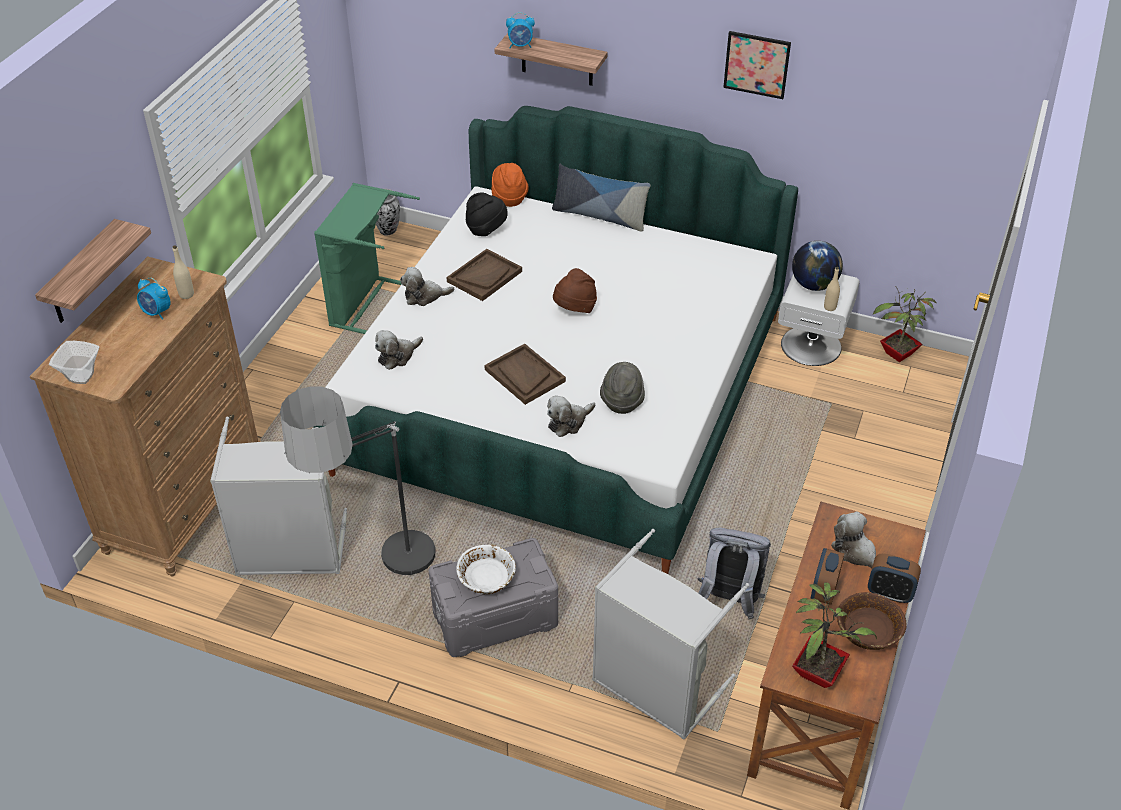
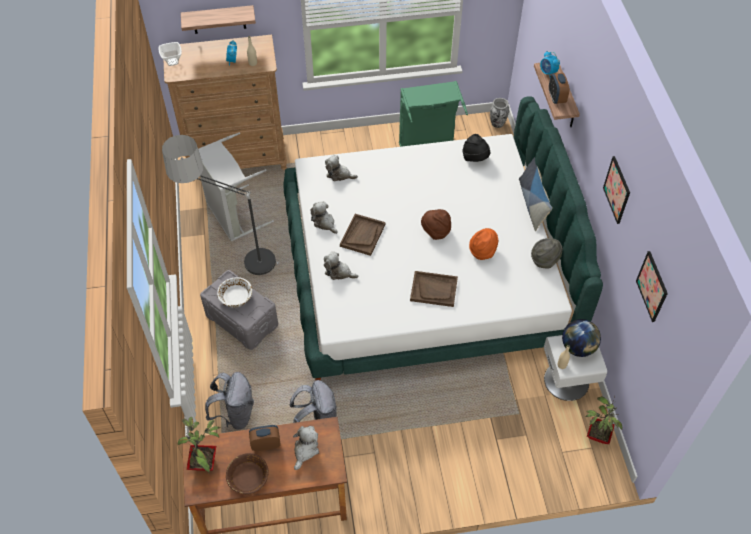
camera: 60 degrees right, 10 degrees up
(424, 296) = (395, 161): plush toy -> plush toy (324, 223)
(484, 276) = (432, 178): brown tray -> brown tray (434, 289)
(509, 198) = (513, 154): orange hat -> orange hat (482, 251)
(622, 401) = (373, 289): grey hat -> grey hat (544, 260)
(655, 689) = (235, 414): grey laundry basket -> grey backpack
(889, 593) = (283, 479): alarm clock -> alarm clock (556, 98)
(900, 102) = (652, 286): none -> picture

